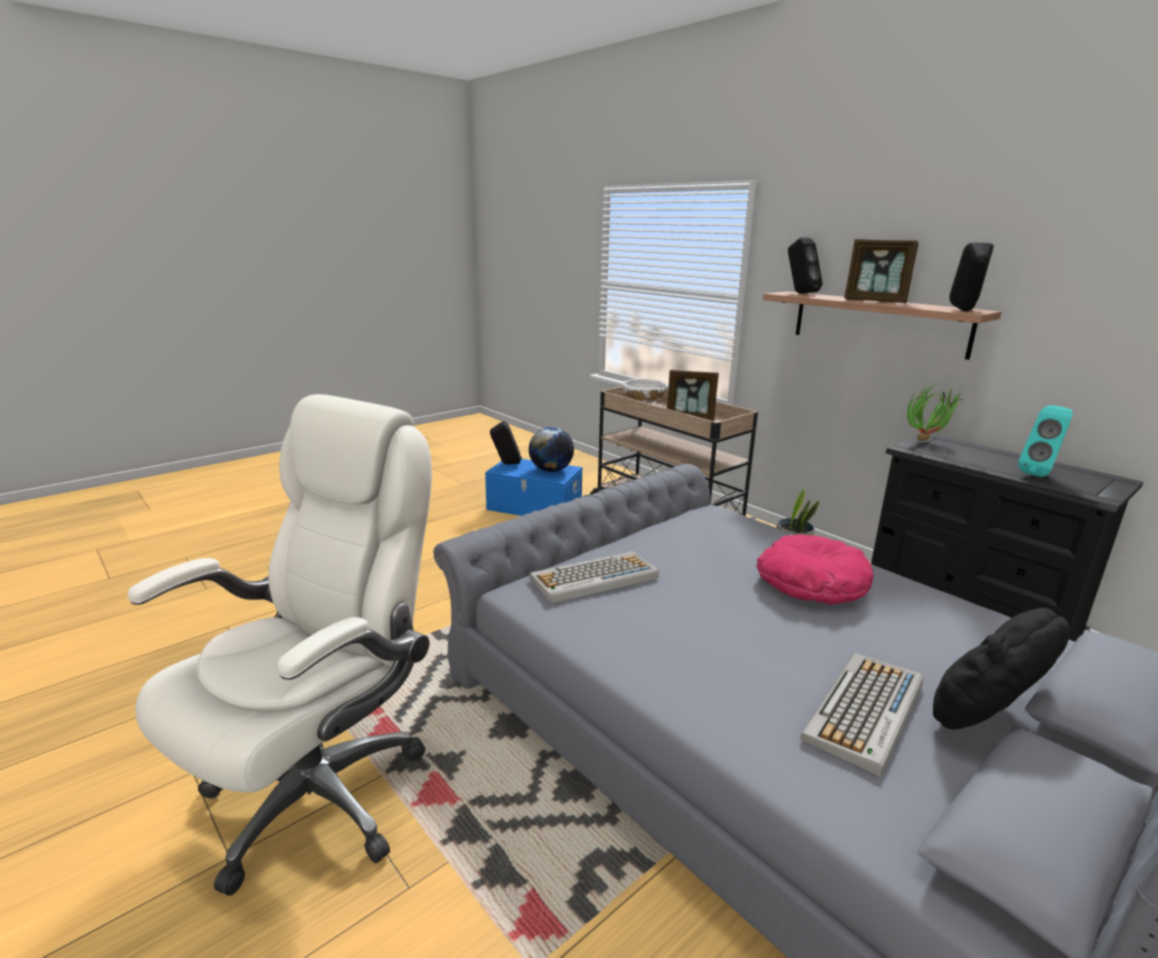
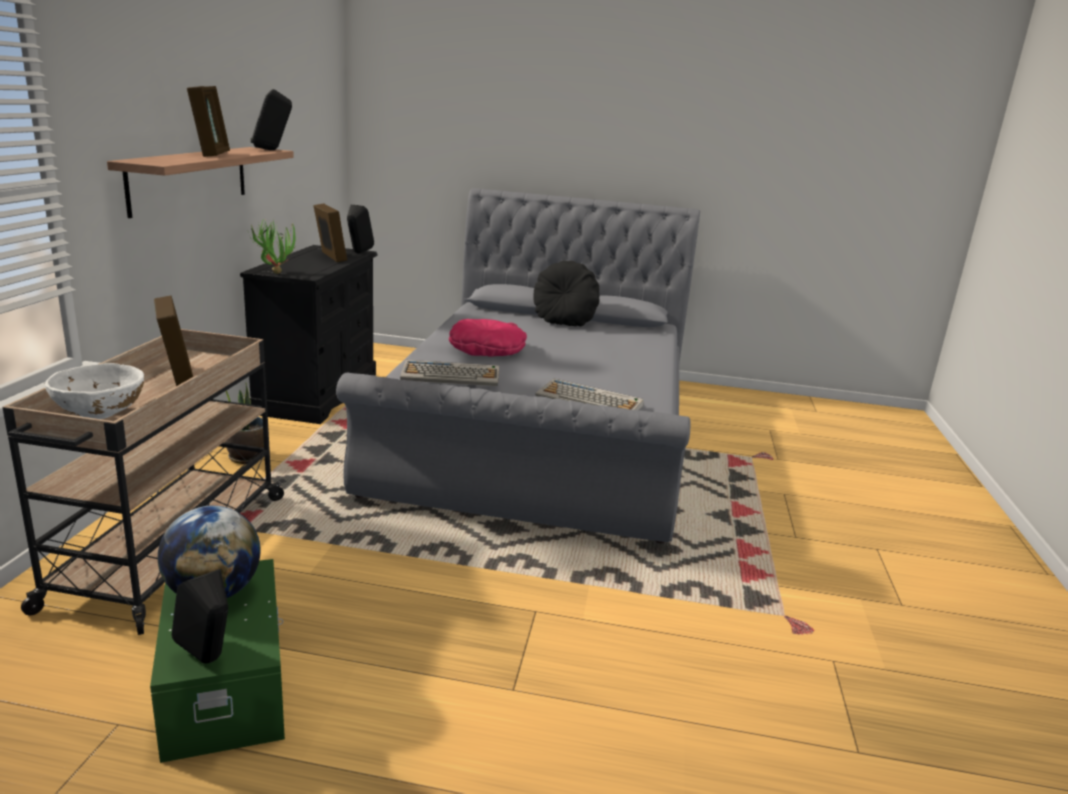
camera: 130 degrees left, 0 degrees up
(320, 794) = (812, 545): white office chair -> none
(534, 507) = (228, 683): blue storage box -> green storage box
(799, 293) = (143, 160): black speaker -> black speaker (358, 253)
(865, 712) = (595, 337): keyboard -> keyboard (451, 375)
(1039, 474) = (330, 257): turquoise speaker -> picture frame

